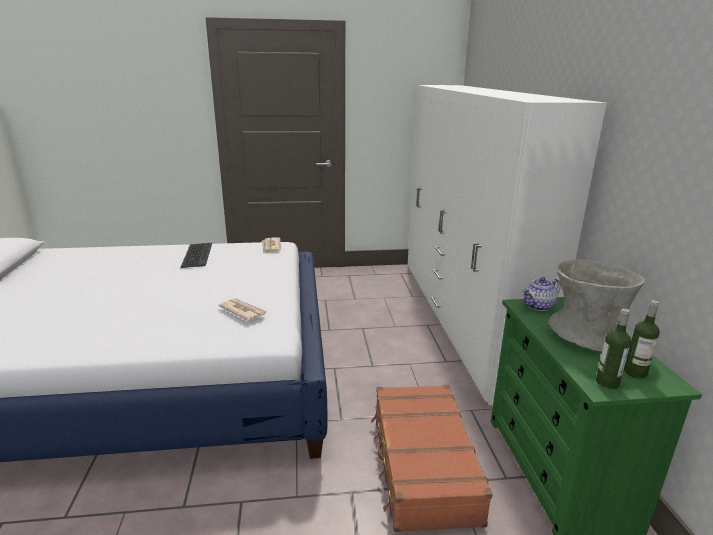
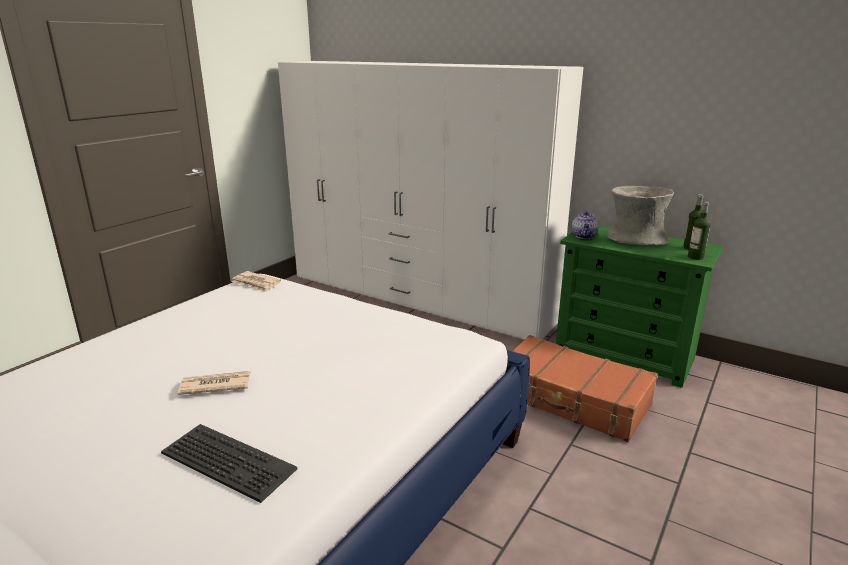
camera: 50 degrees left, 0 degrees up
(196, 255) = (192, 324): keyboard -> keyboard (227, 462)
(243, 311) = (400, 336): newspaper -> newspaper (215, 385)

